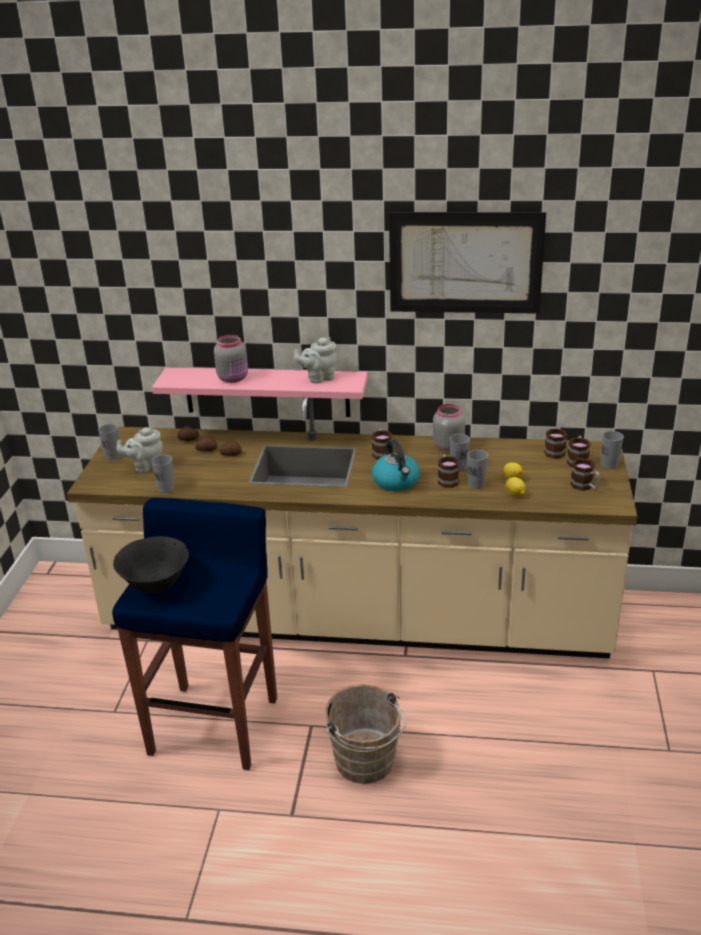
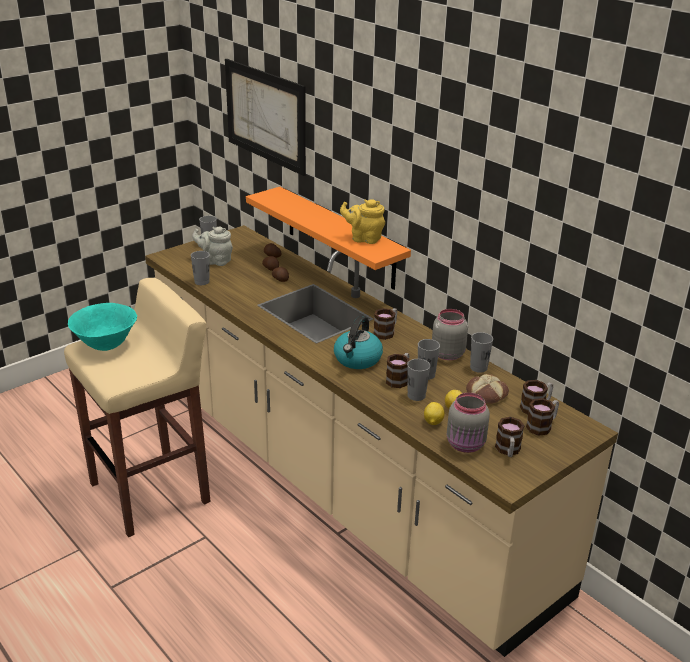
camera: 40 degrees right, 0 degrees up
(156, 586) = (106, 345): black bowl -> turquoise bowl
(215, 724) = (152, 492): blue stool -> beige stool
(234, 378) = (306, 213): grey jar -> grey jar (466, 445)
(267, 391) = (340, 238): pink shelf -> orange shelf
(319, 378) = (364, 238): grey teapot -> yellow teapot
(367, 764) = (201, 591): brown bucket -> none
(465, 263) = (499, 165): picture -> picture (265, 115)
(516, 459) = (487, 394): none -> bread
(609, 464) = (567, 446): grey cup -> grey cup (478, 368)

